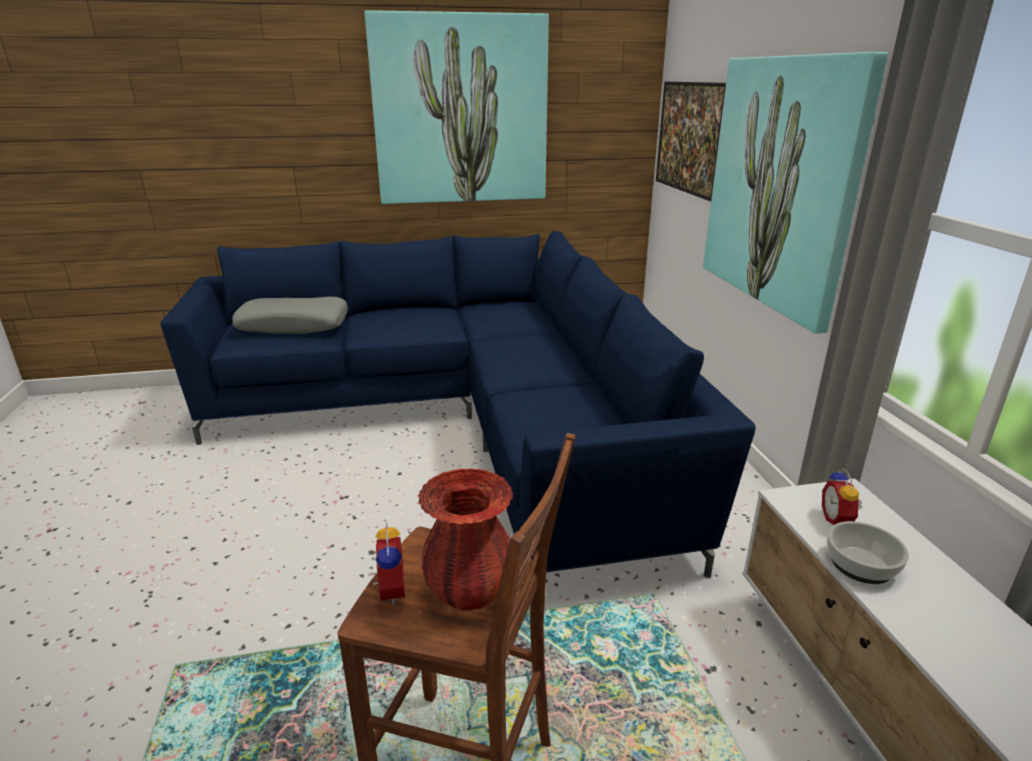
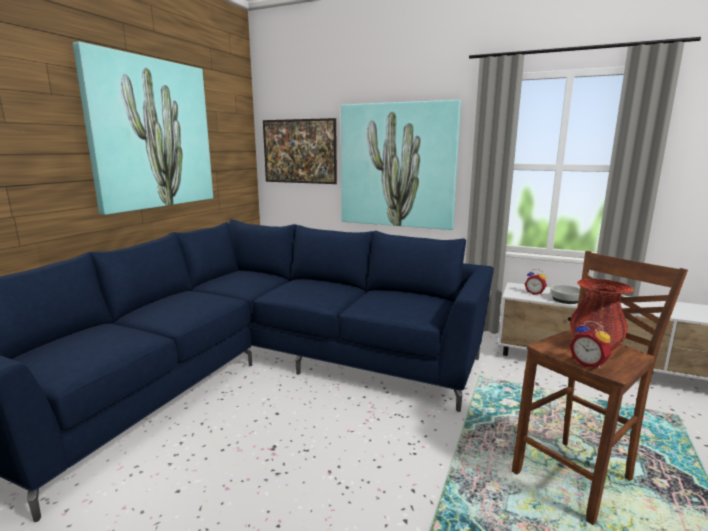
camera: 55 degrees left, 10 degrees down
(294, 326) = (93, 341): grey pillow -> none
(388, 591) = (589, 364): alarm clock -> alarm clock turned 150 degrees counterclockwise

